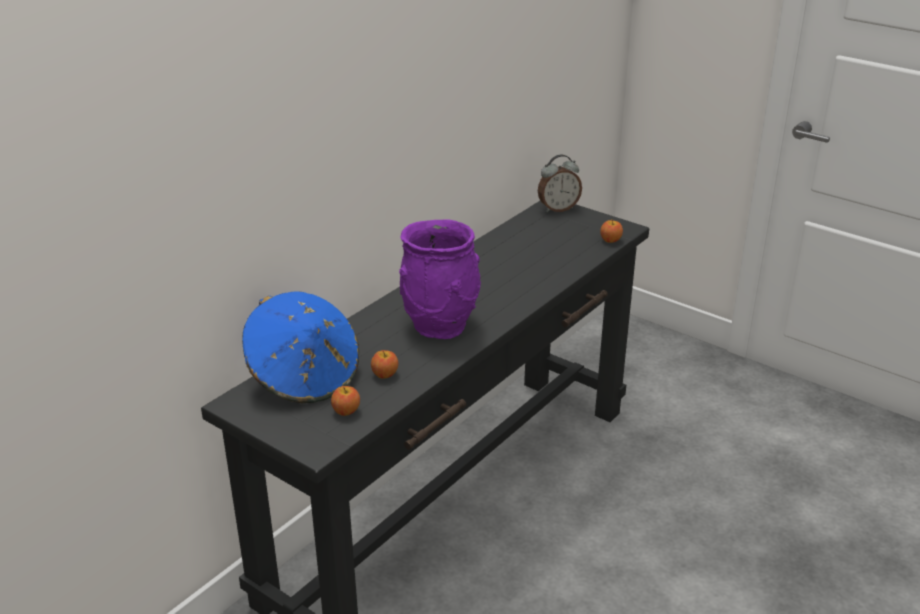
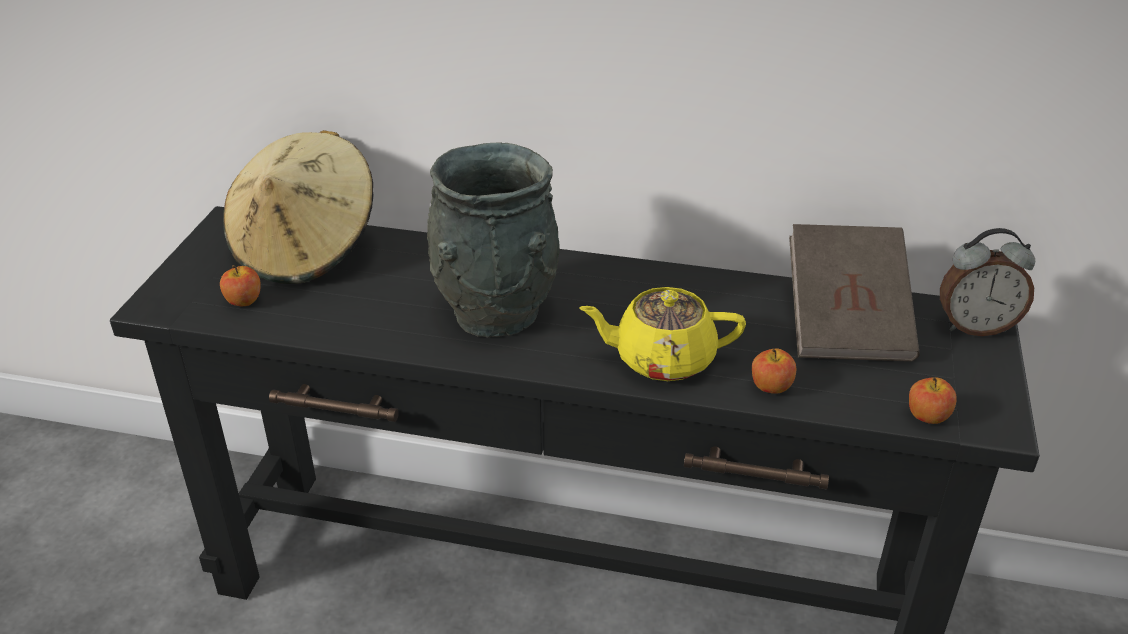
camera: 65 degrees right, 5 degrees up
(304, 377) = (306, 249): blue hat -> beige hat
(385, 374) = (342, 305): apple -> apple (771, 387)
(441, 325) = (497, 314): purple vase -> grey vase
(521, 288) = (662, 359): none -> yellow teapot
(531, 235) = (846, 323): none -> brown book
(558, 208) = (975, 326): alarm clock -> alarm clock turned 45 degrees counterclockwise

